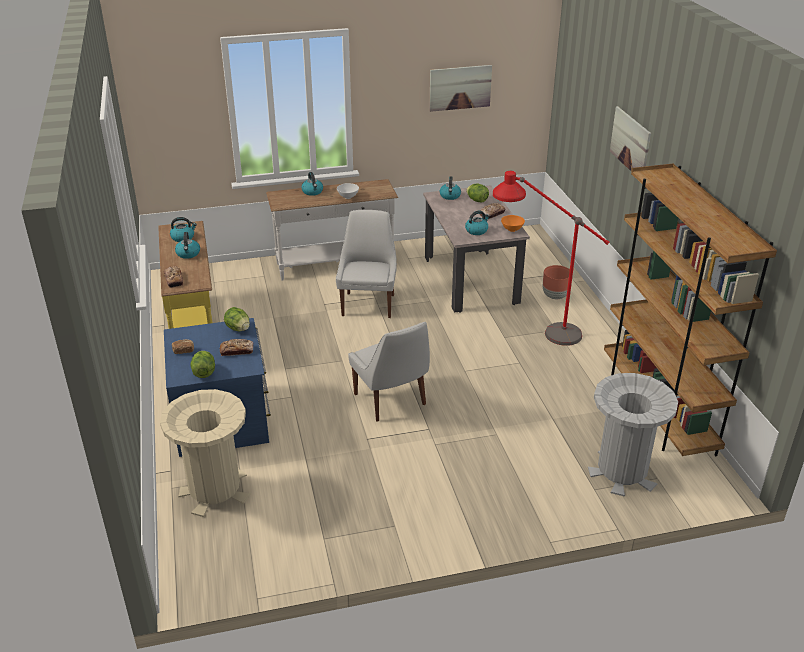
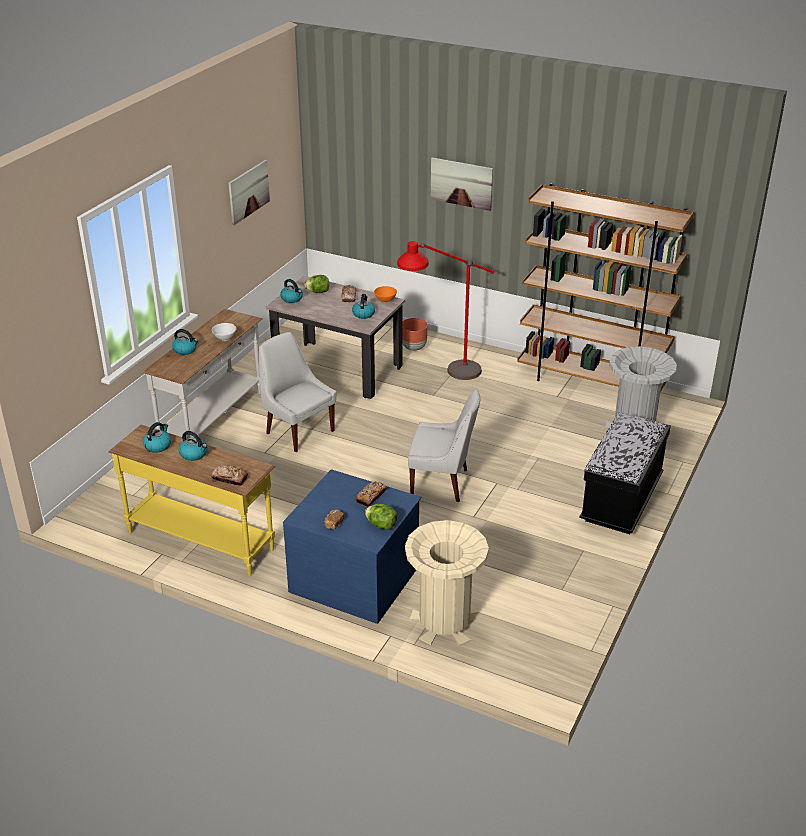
camera: 50 degrees left, 0 degrees up
(238, 329) = (338, 483): lettuce -> none
(500, 515) = (621, 500): none -> black bench

